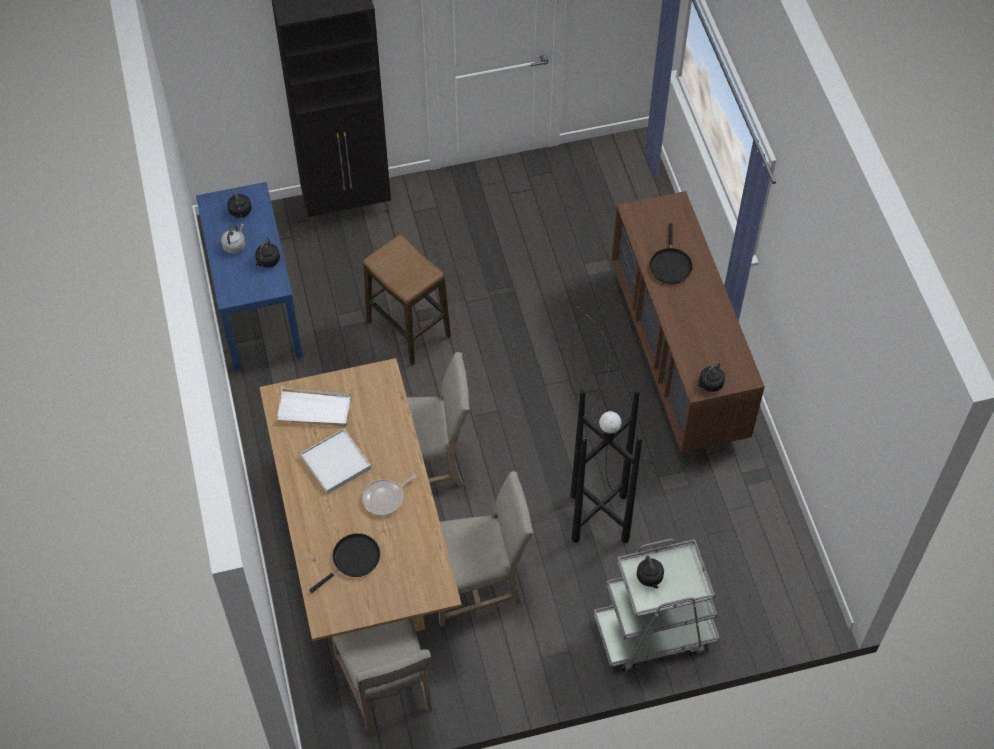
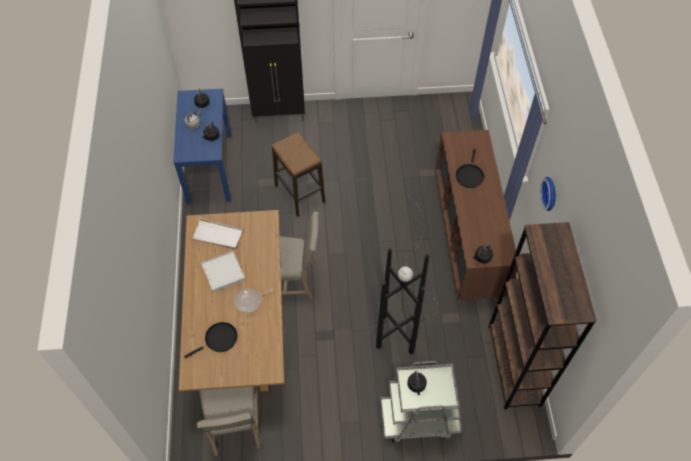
camera: 10 degrees right, 0 degrees up
(476, 582) = (308, 364): beige chair -> none
(777, 535) = (514, 365): none -> brown bookcase
(795, 278) = (551, 193): none -> wall clock

